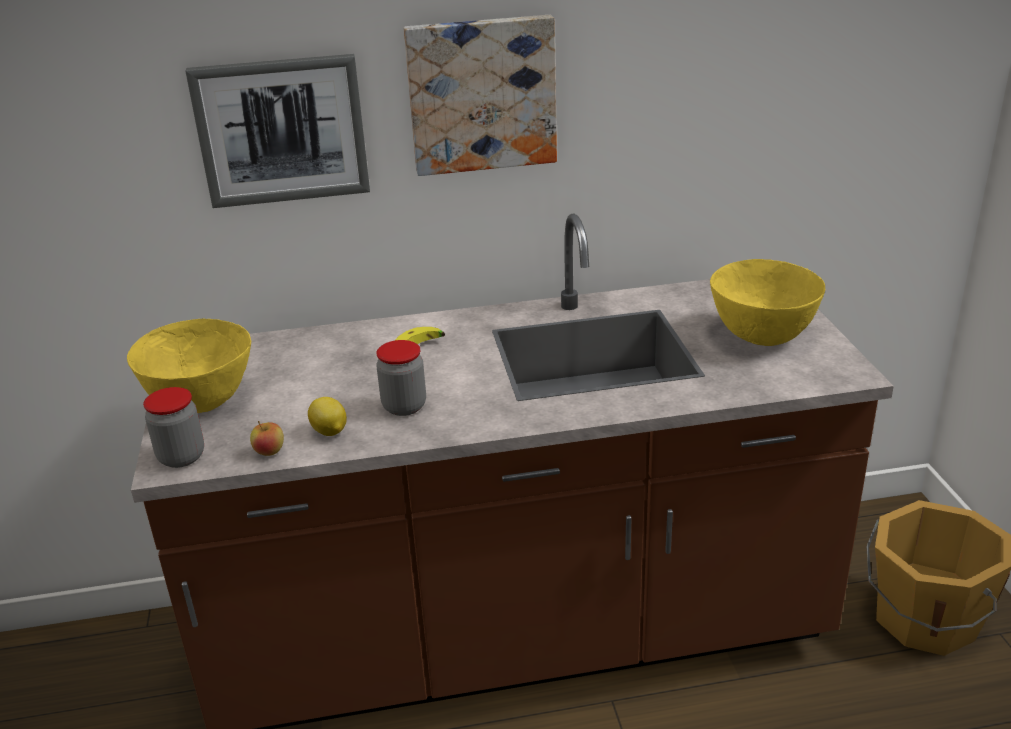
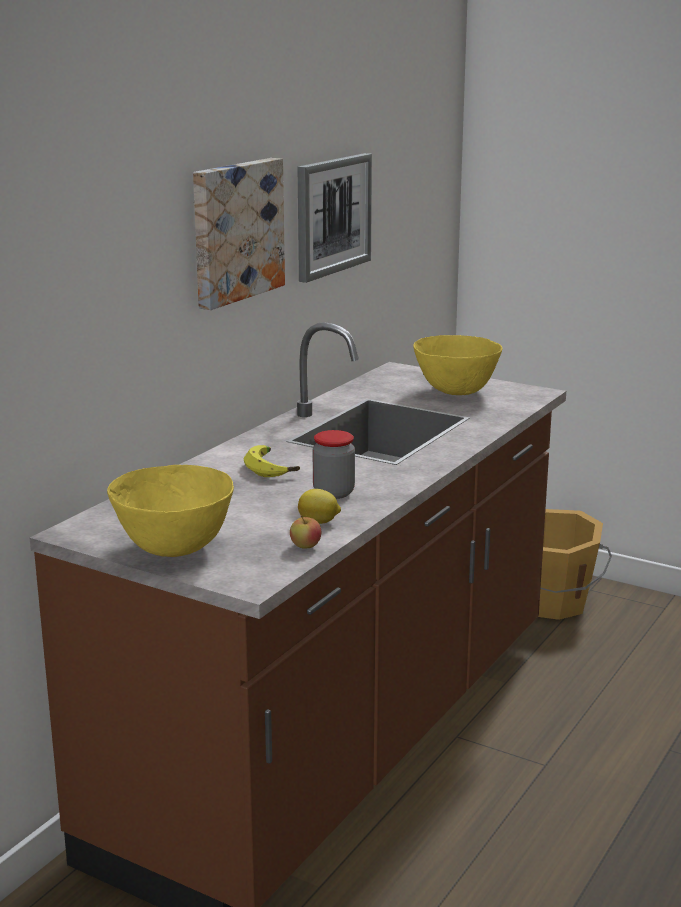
camera: 50 degrees left, 10 degrees down
(181, 457) = (248, 575): jar -> none
(282, 130) = (115, 280): picture -> picture (332, 215)

